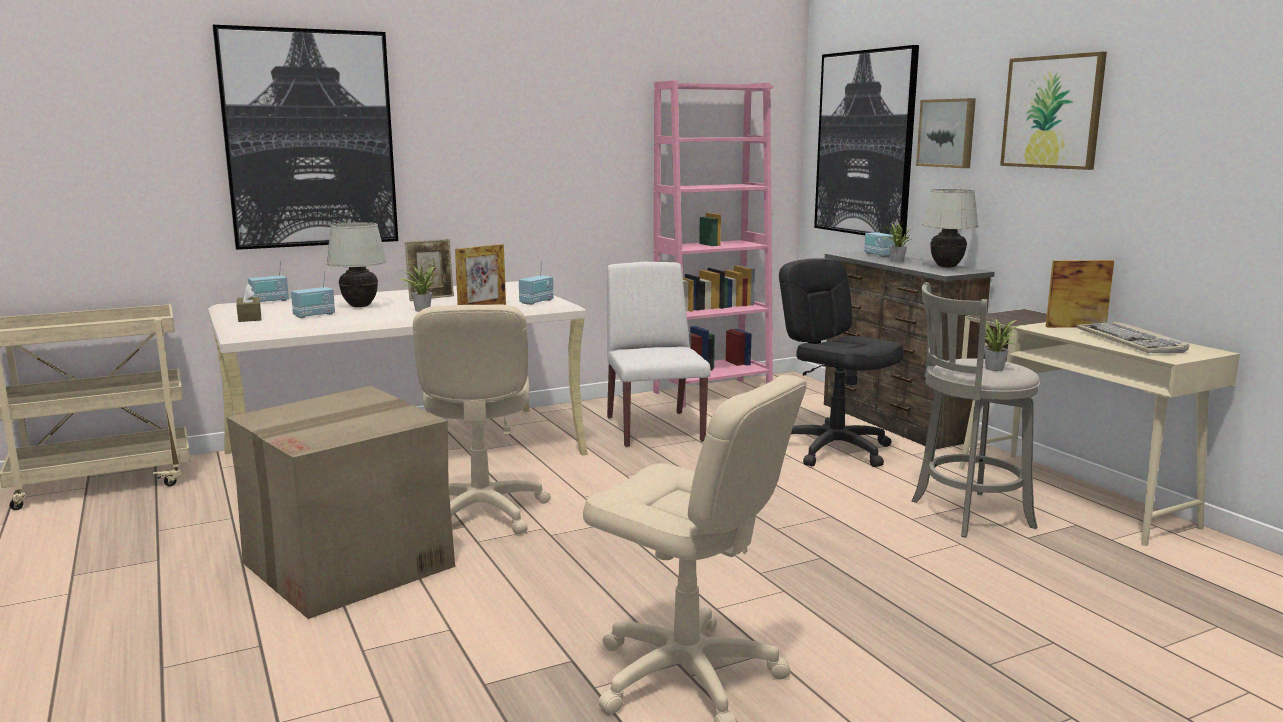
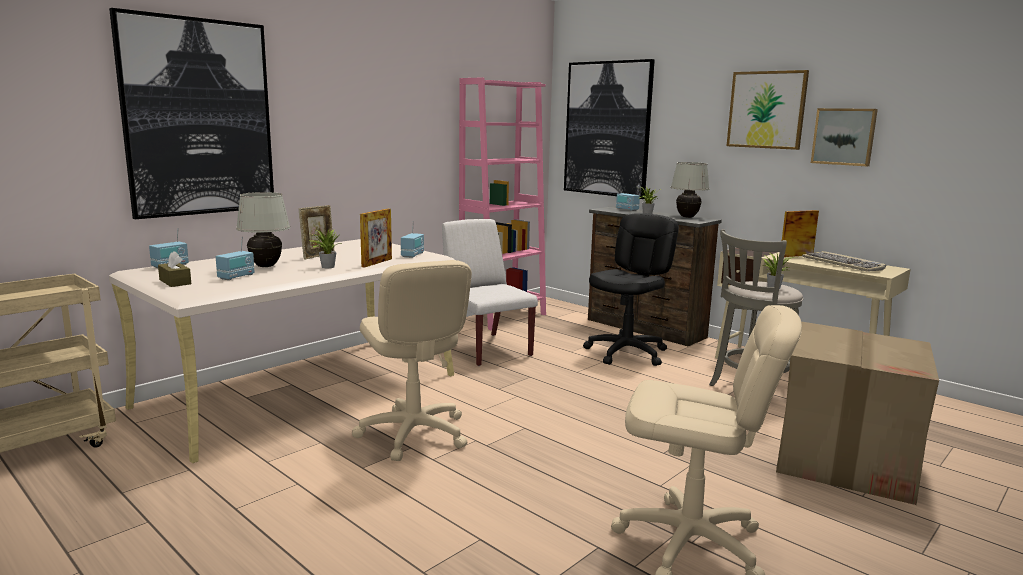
camera: 20 degrees left, 0 degrees up
(350, 564) = (341, 496): cardboard box -> cardboard box (845, 460)
(835, 450) = (627, 353): black office chair -> black office chair turned 90 degrees clockwise
(947, 133) = (680, 122): picture -> picture (844, 136)

